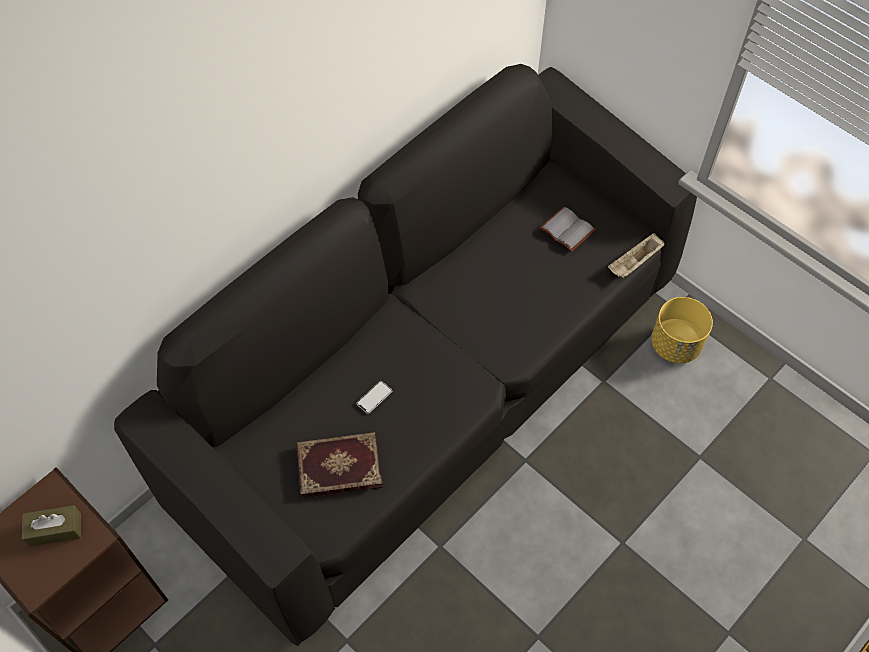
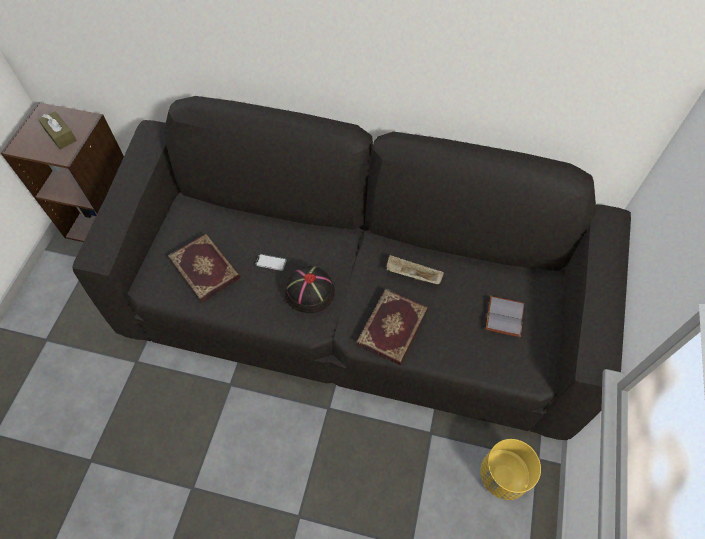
camera: 60 degrees right, 0 degrees up
(436, 377) = (309, 292): none -> black hat
(524, 324) = (393, 328): none -> book
(634, 263) = (511, 383): beige tray -> beige tray (412, 275)

